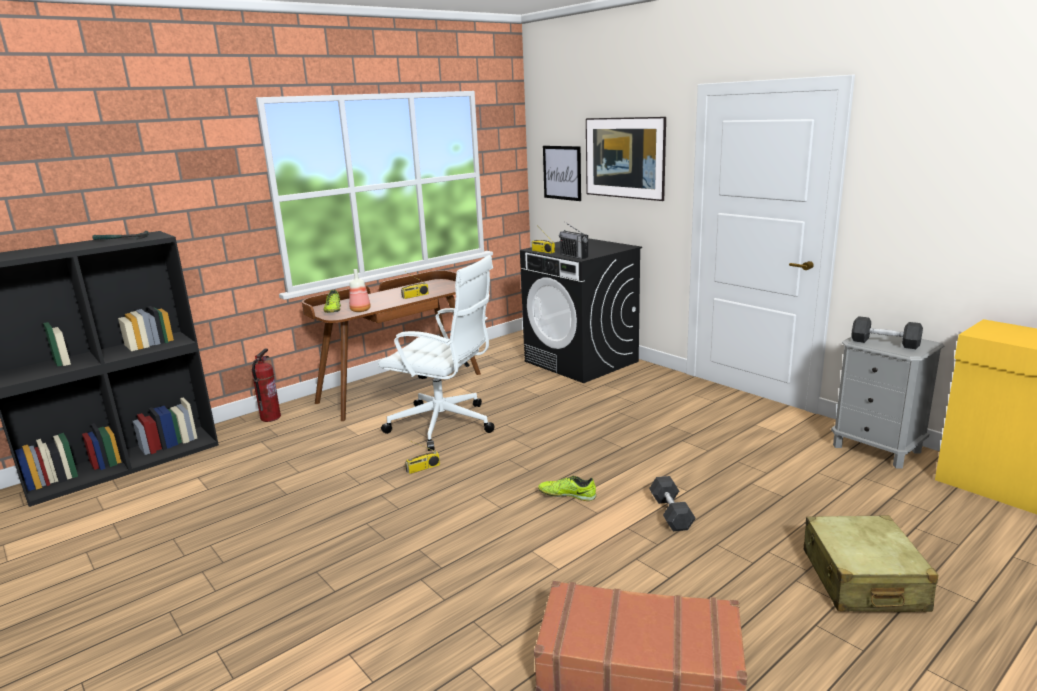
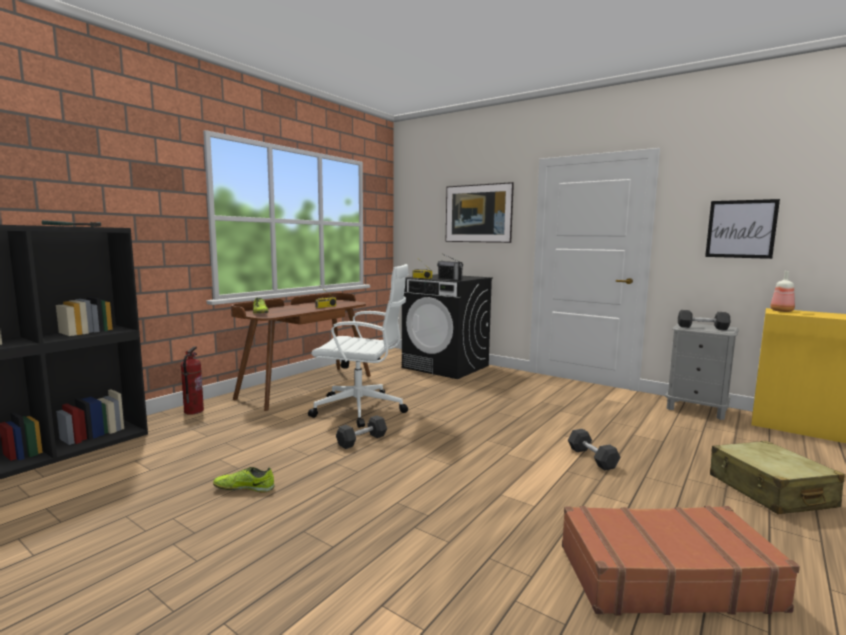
camera: 15 degrees left, 10 degrees down
(361, 310) = (286, 313): bottle -> bottle (782, 311)
(423, 468) = (362, 440): radio -> grey dumbbell
(562, 172) = (424, 227): picture -> picture (741, 229)
(567, 495) = (500, 451): shoe -> shoe (244, 488)

